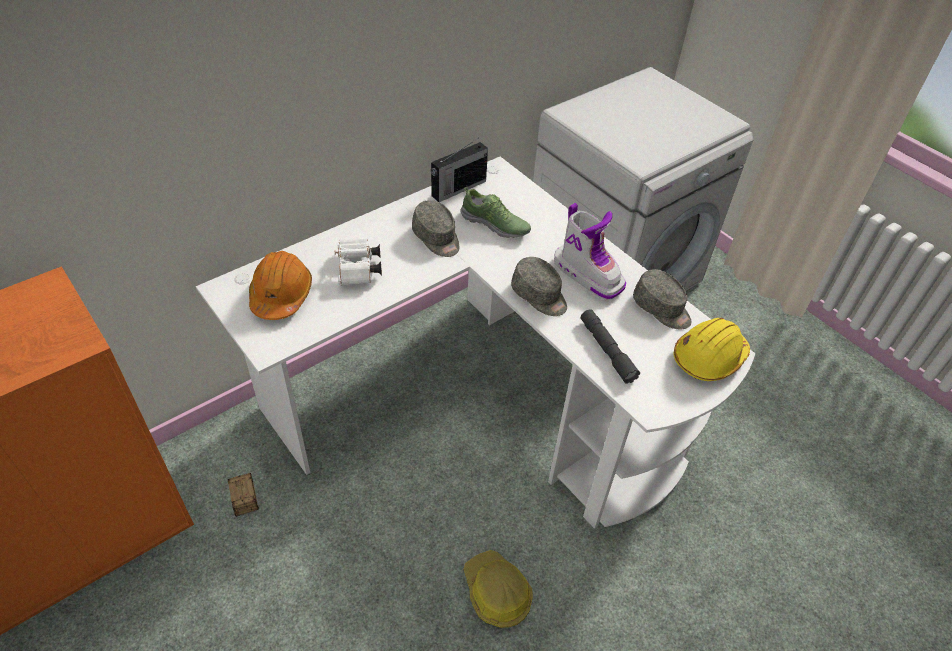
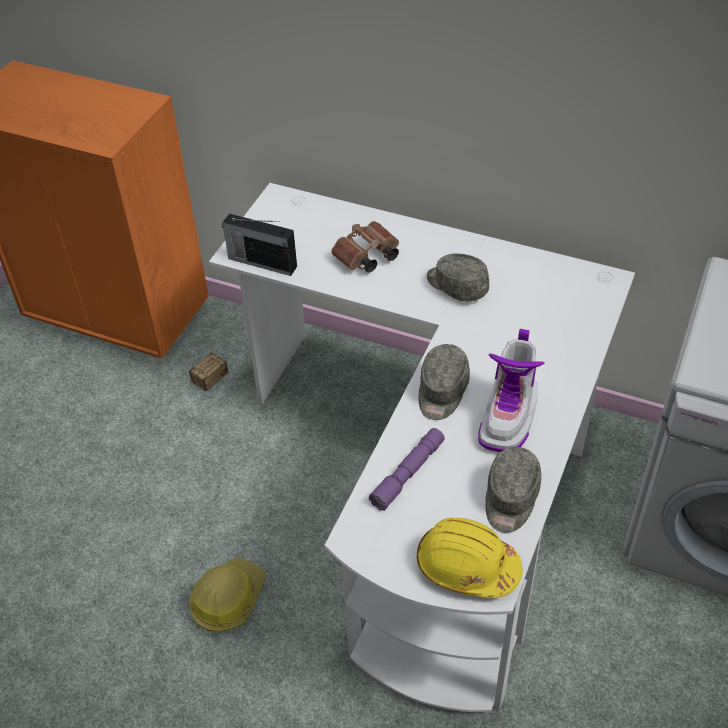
camera: 65 degrees right, 0 degrees up
(281, 295) = (298, 230): orange hard hat -> none
(358, 270) = (366, 258): white binoculars -> brown binoculars
(437, 238) = (456, 285): grey cap -> grey cap turned 105 degrees clockwise
(457, 189) = (545, 266): radio -> radio (261, 262)
(495, 225) = (517, 316): shoe -> none
(607, 350) = (408, 474): grey flashlight -> purple flashlight

